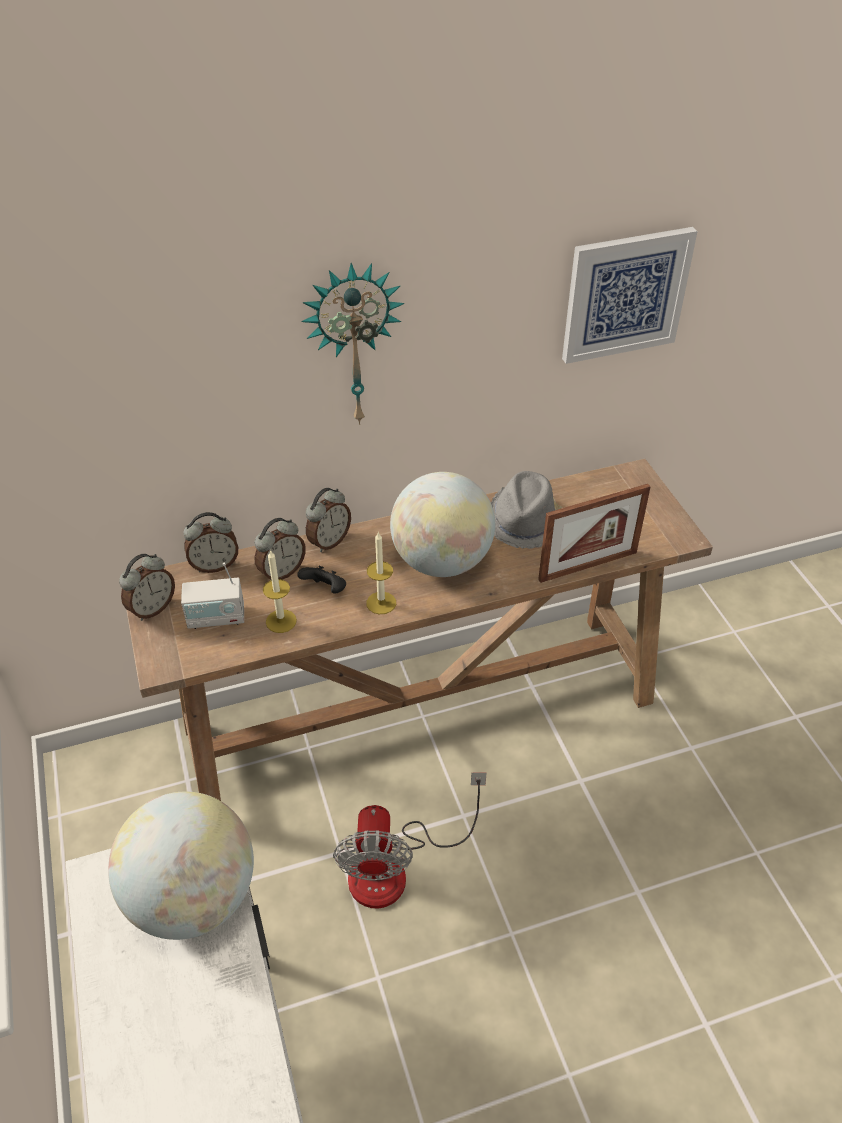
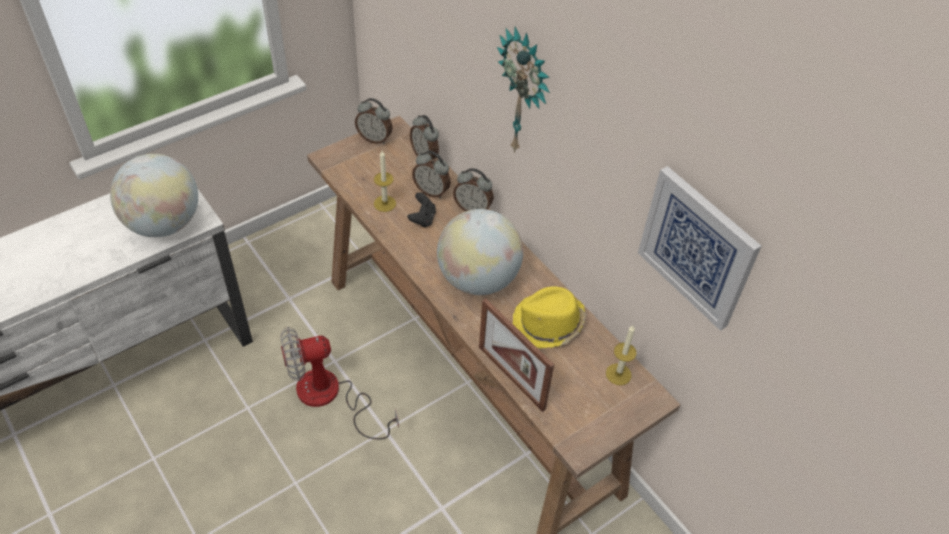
camera: 70 degrees right, 5 degrees up
(216, 618) = (377, 171): radio -> none
(381, 603) = (421, 253): candle -> candle (618, 374)
(524, 521) = (548, 324): grey hat -> yellow hat

